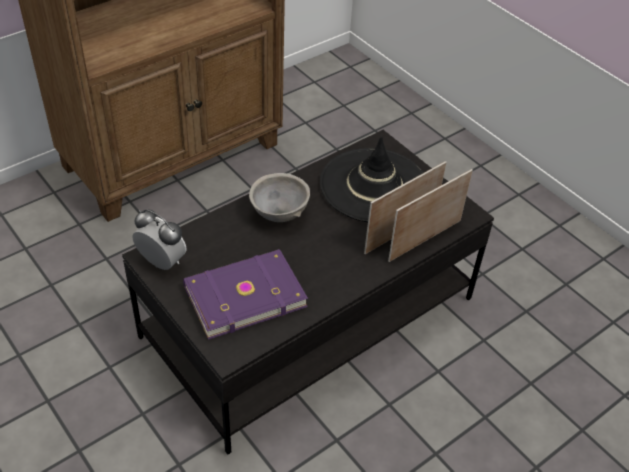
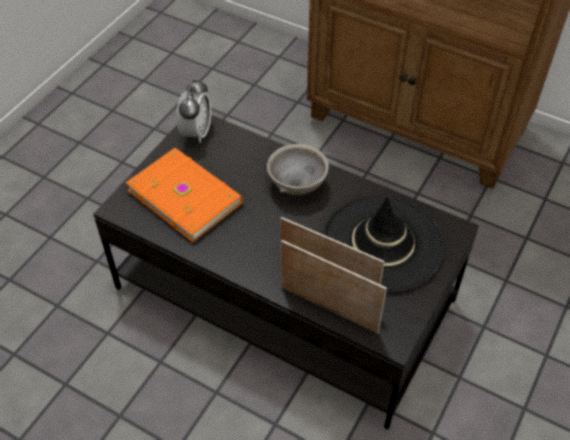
camera: 70 degrees right, 5 degrees up
(243, 295) = (185, 195): purple book -> orange book

